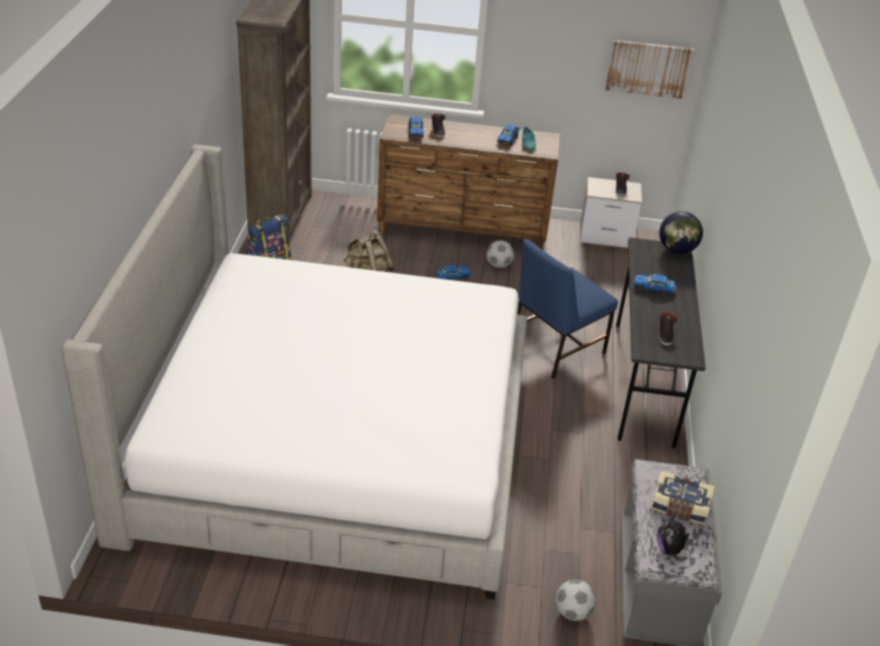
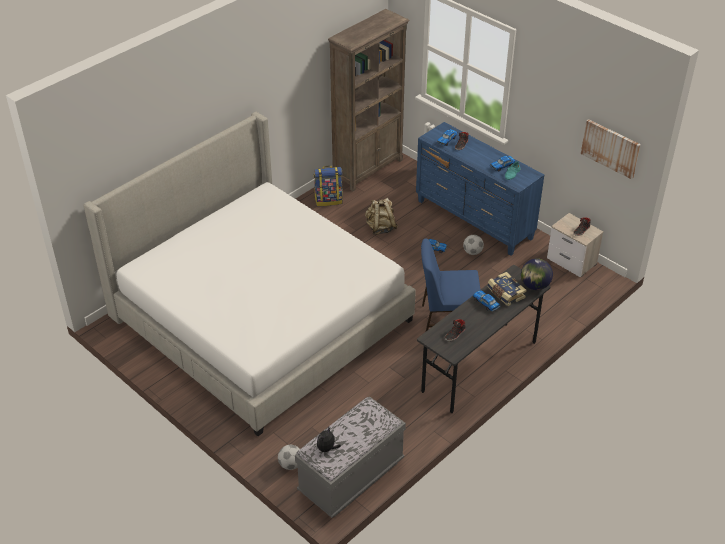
camera: 40 degrees right, 5 degrees up
(463, 232) = (474, 220): brown dresser -> blue dresser
(679, 507) = (359, 432): book -> book (505, 294)

